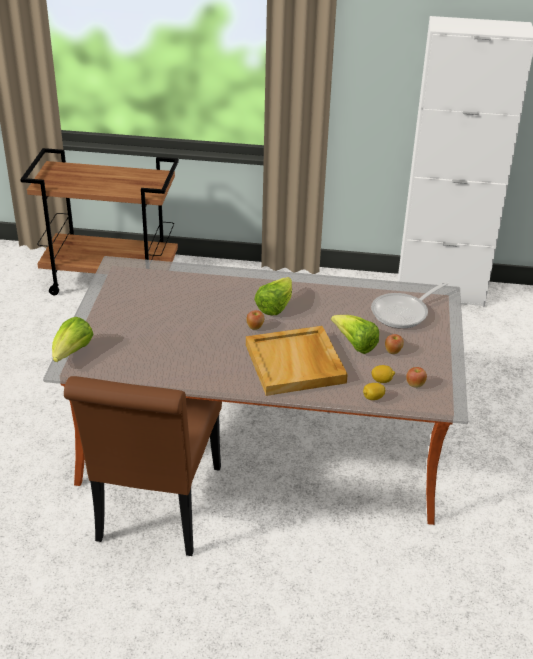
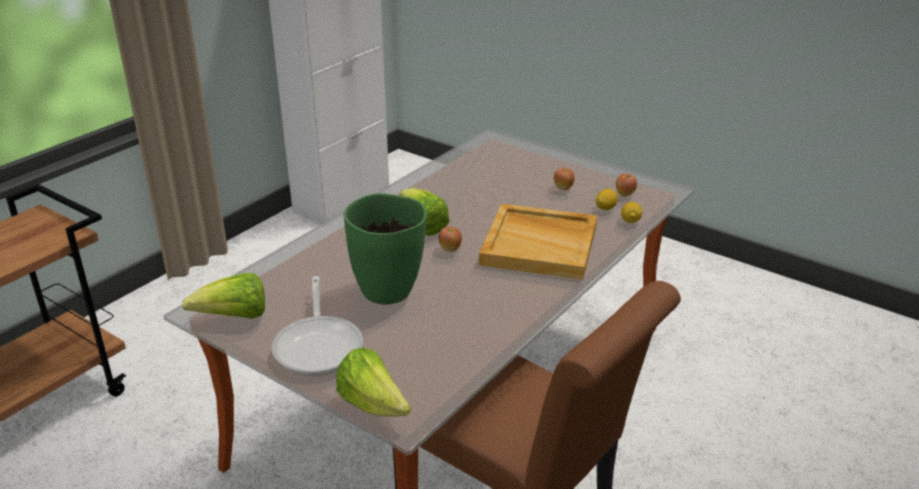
camera: 60 degrees left, 5 degrees down
(185, 320) = (388, 291): none -> green vase
(355, 345) = (535, 203): lettuce -> lettuce (234, 317)
(403, 313) = (504, 164): frying pan -> frying pan (319, 345)

